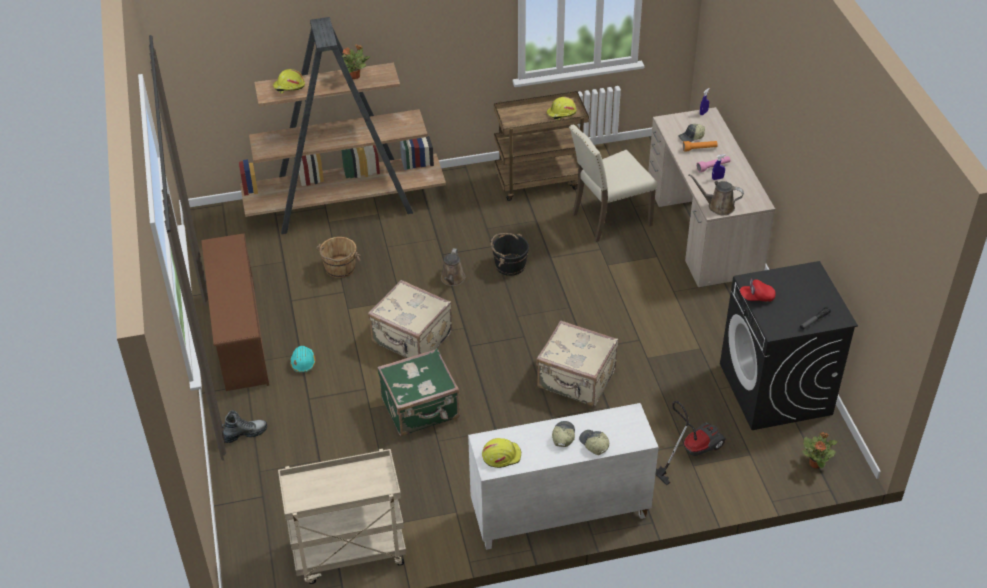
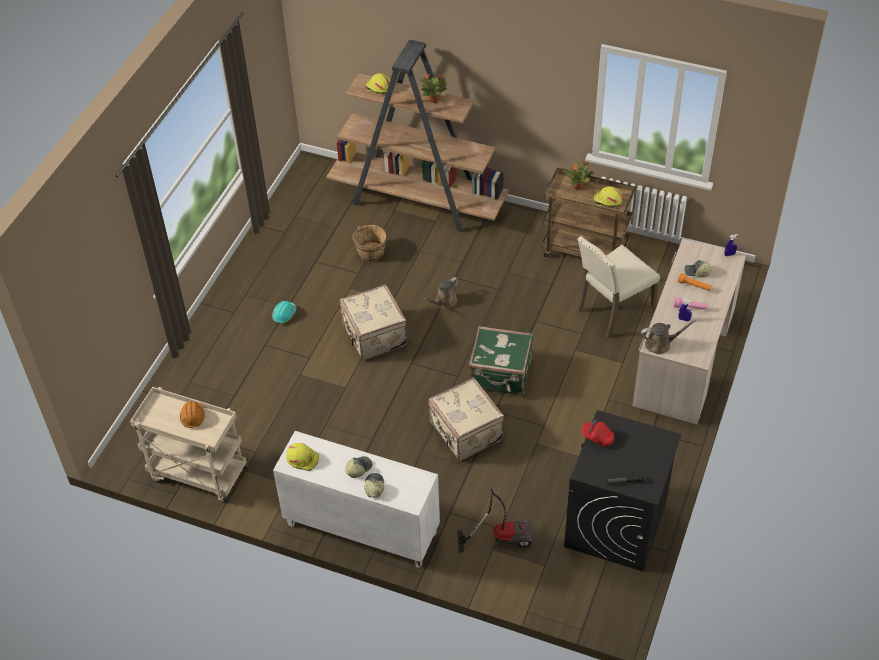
camera: 35 degrees right, 5 degrees up
(239, 337) = (258, 272): brown shoe rack -> none
(244, 434) = (203, 348): boot -> none
(346, 478) = (193, 417): none -> orange hard hat
(421, 409) = (334, 394): green suitcase -> green suitcase (501, 375)
(509, 265) = (498, 312): black bucket -> none
(609, 219) = (612, 311): beige chair -> beige chair turned 45 degrees counterclockwise
(718, 206) = (660, 344): brown watering can -> brown watering can turned 120 degrees clockwise
(815, 463) = (590, 602): potted plant -> potted plant (578, 186)

